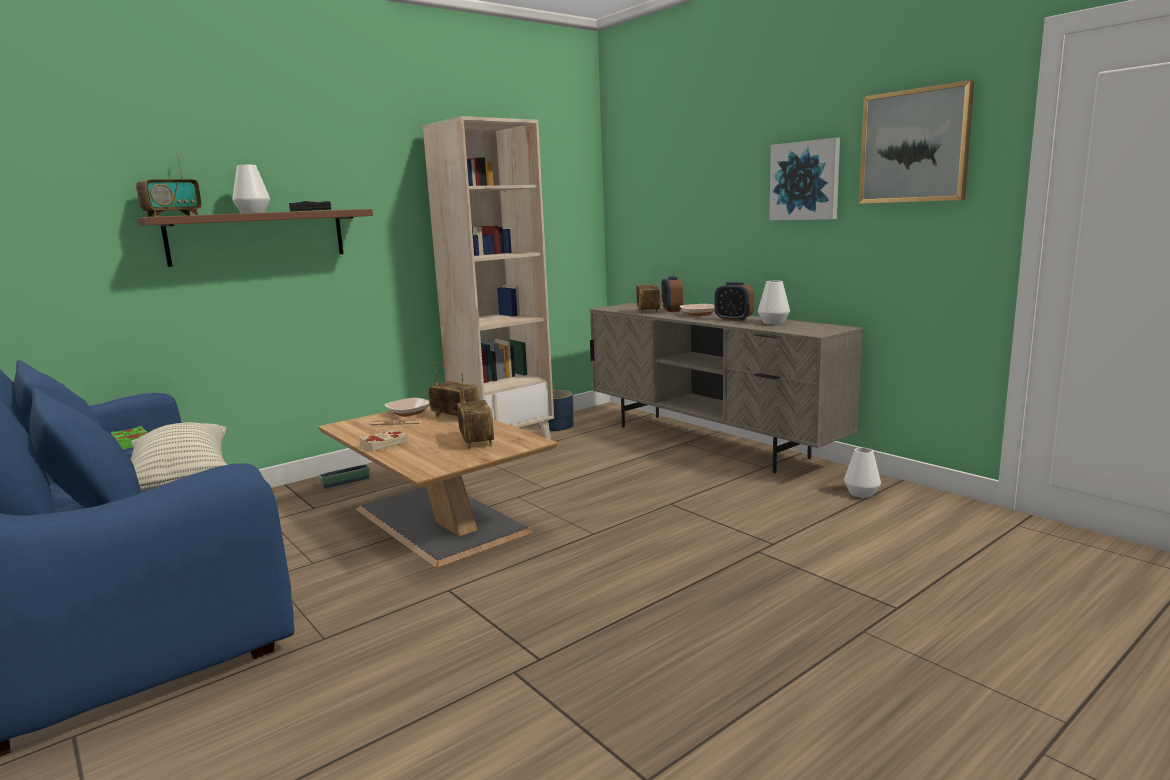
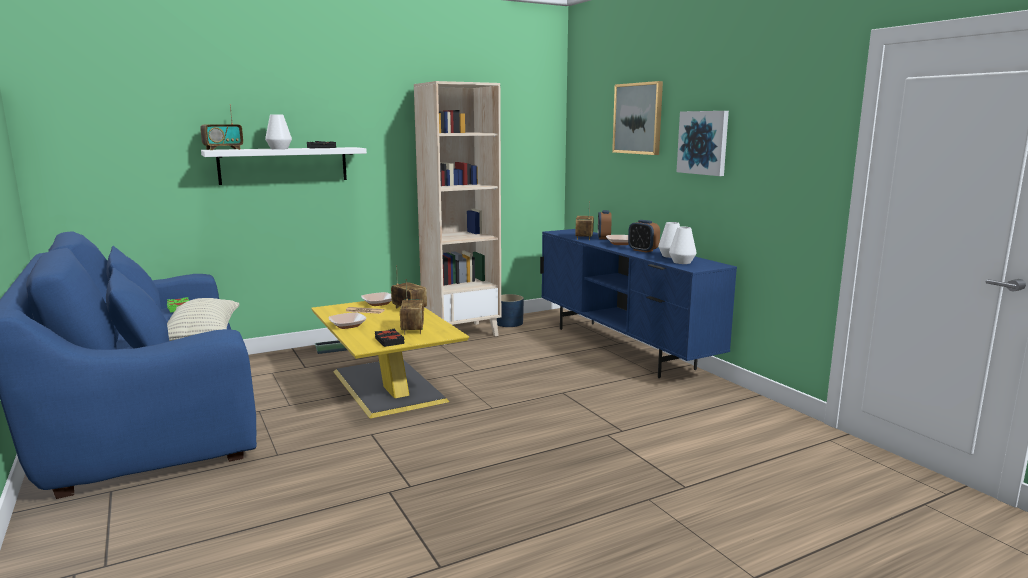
camera: 10 degrees right, 0 degrees up
(258, 237) = (283, 165): brown shelf -> white shelf
(384, 444) = (347, 325): beige book -> bowl
(437, 519) = (386, 384): brown coffee table -> yellow coffee table
(455, 459) = (390, 341): none -> black book
(709, 442) = (622, 348): beige tv stand -> blue tv stand
(861, 493) = (718, 401): white vase -> white vase (682, 262)
(914, 146) = (779, 123): picture -> picture (638, 118)

